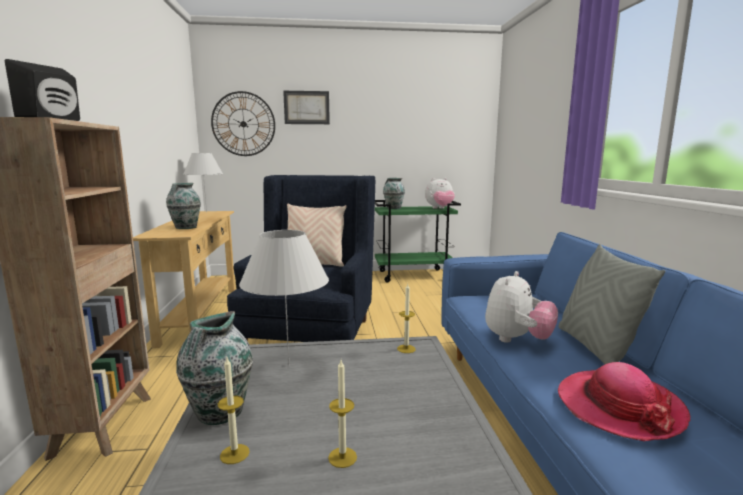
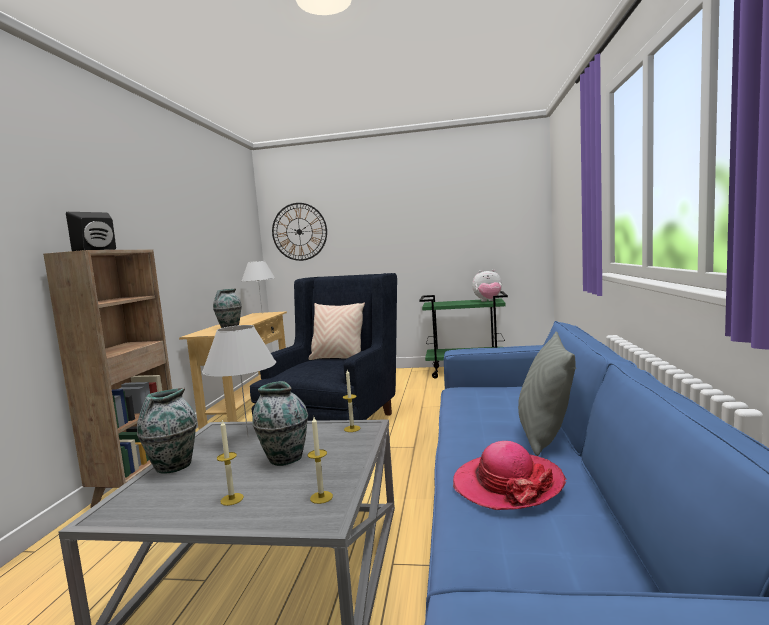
camera: 15 degrees right, 5 degrees down
(234, 454) = (163, 491): candle -> candle (321, 497)
(306, 107) = (354, 211): picture -> none
(393, 208) = (441, 303): vase -> vase (284, 458)
(517, 340) = (470, 426): plush toy -> none

